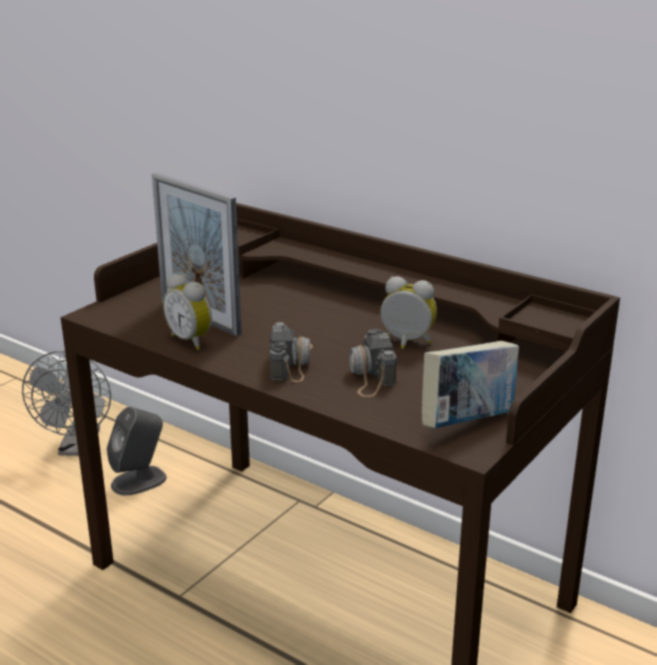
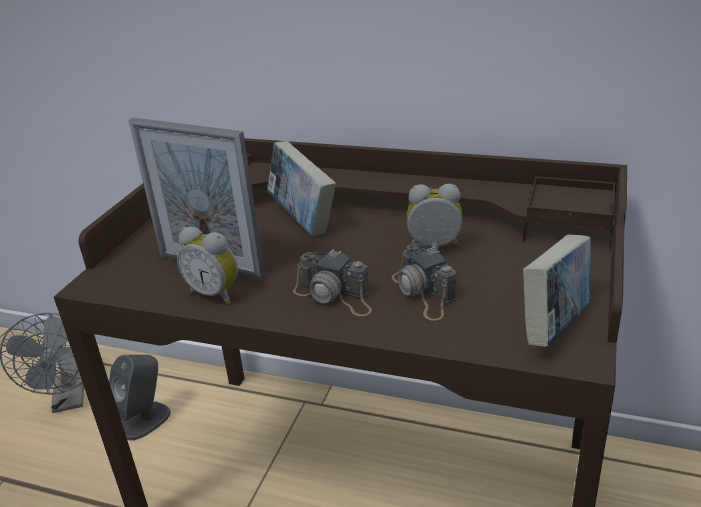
camera: 15 degrees left, 5 degrees up
(291, 361) = (335, 296): camera -> camera turned 135 degrees clockwise
(303, 297) = (303, 220): none -> book

